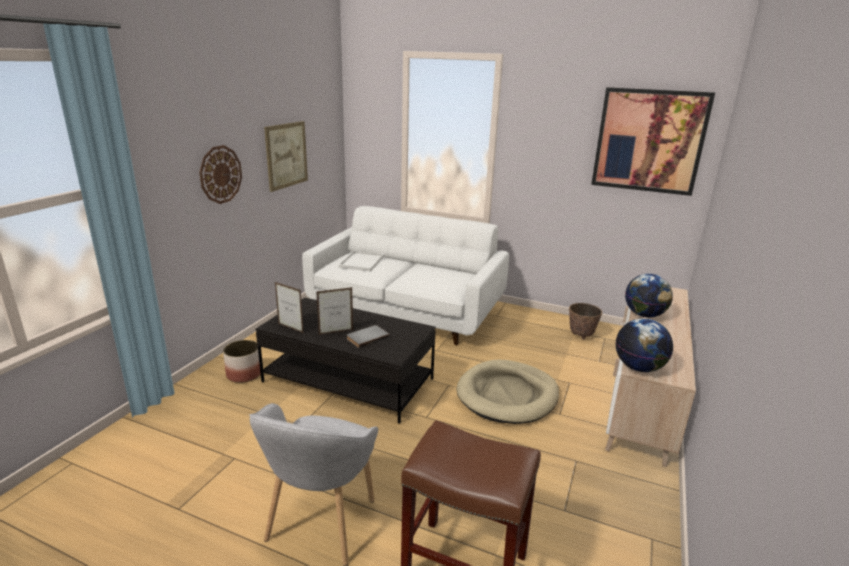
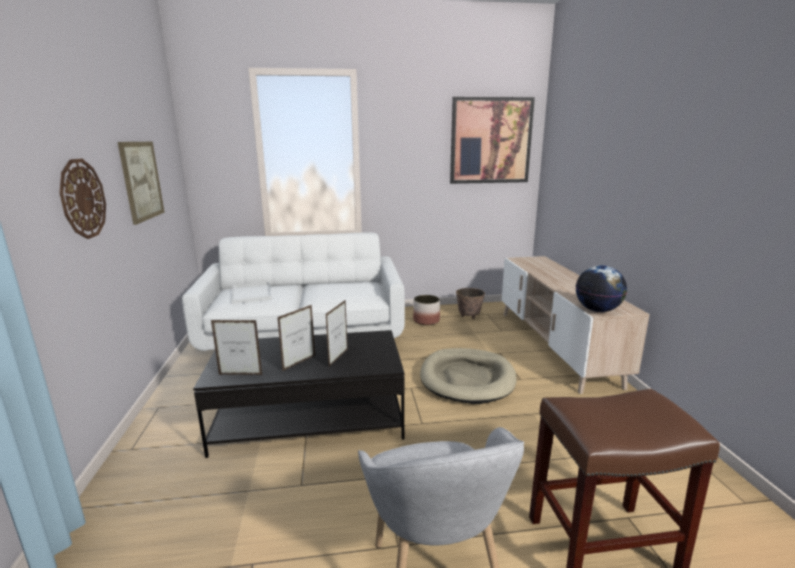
camera: 30 degrees left, 5 degrees down
(244, 374) = (173, 458): planter -> planter (426, 321)
(367, 337) = (338, 358): grey book -> picture frame
(644, 315) = (546, 276): globe -> none

